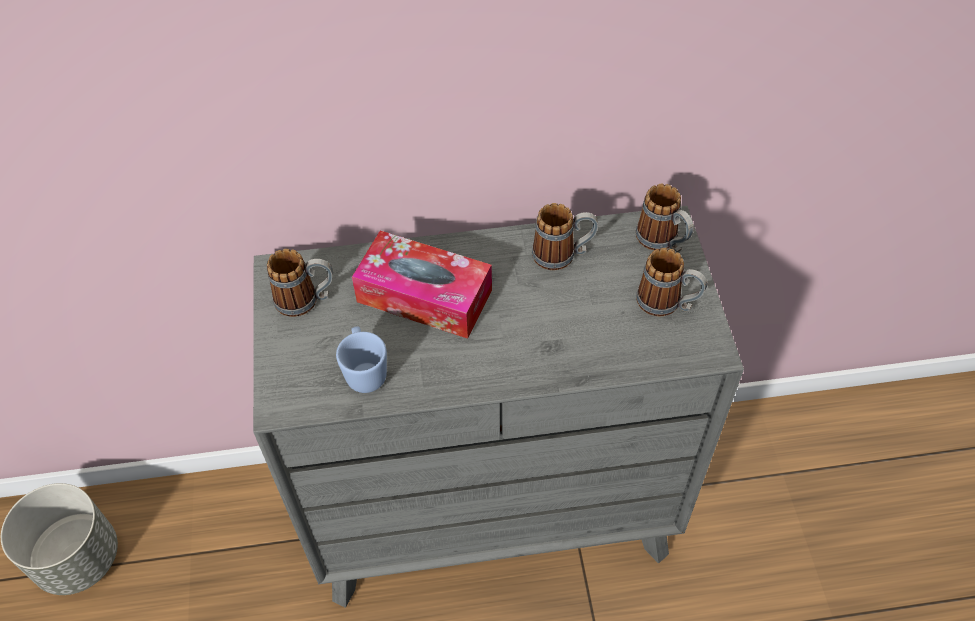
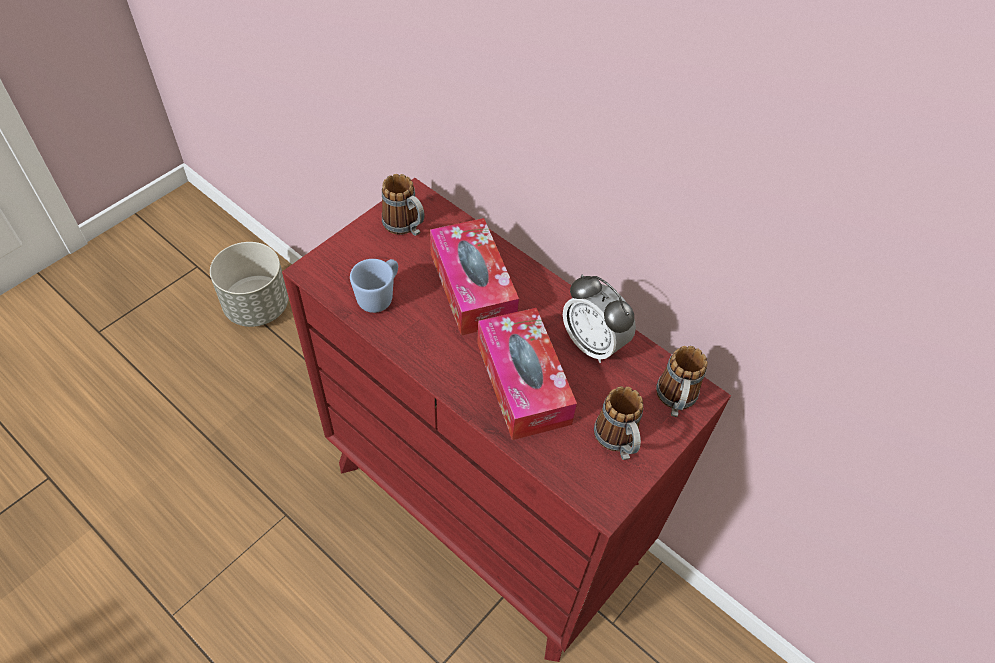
camera: 45 degrees right, 0 degrees up
(493, 511) = (485, 511): grey dresser -> red dresser
(556, 327) = (523, 383): none -> tissue box
(563, 255) = (593, 344): mug -> alarm clock

